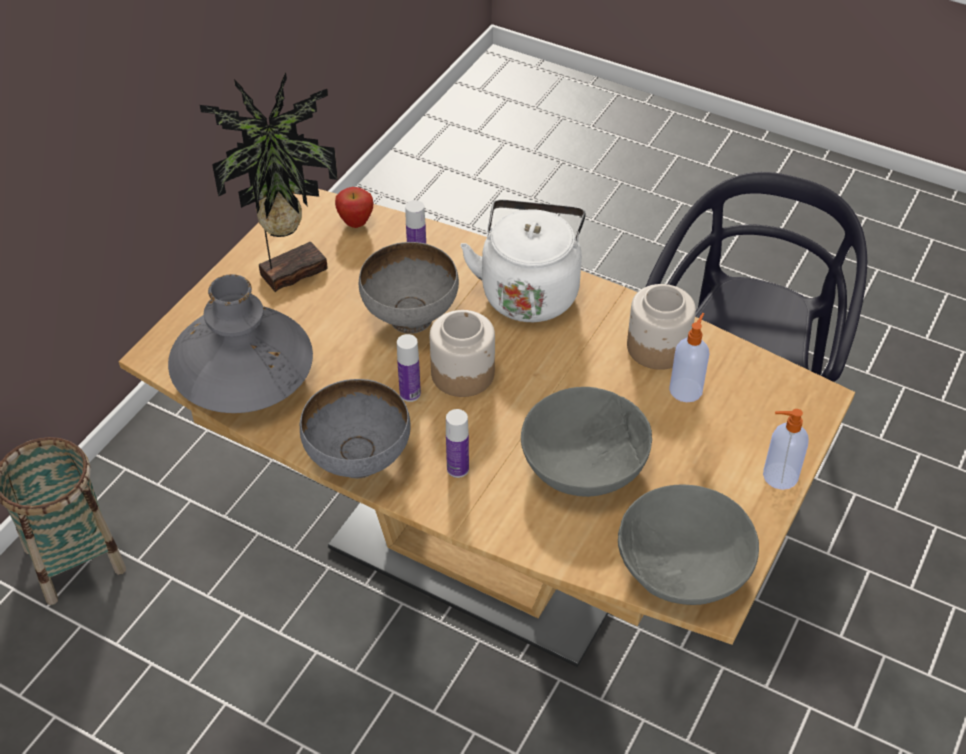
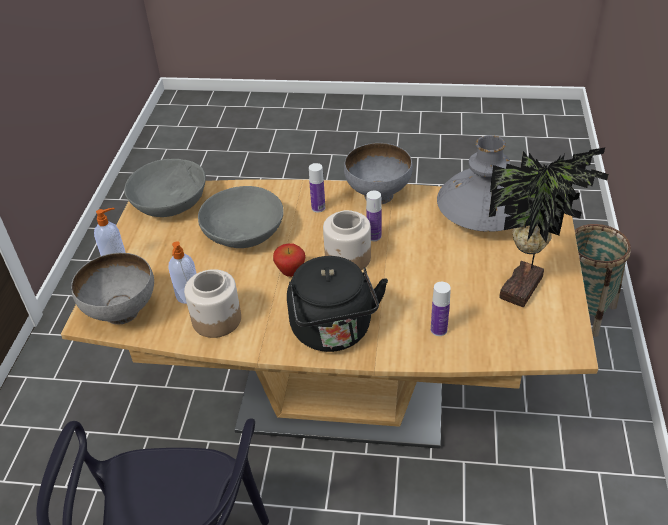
camera: 160 degrees right, 5 degrees down
(356, 223) = (512, 344): apple -> apple (291, 273)
(411, 317) = (409, 283): grey bowl -> grey bowl (122, 313)
(529, 291) = (333, 332): white kettle -> black kettle

